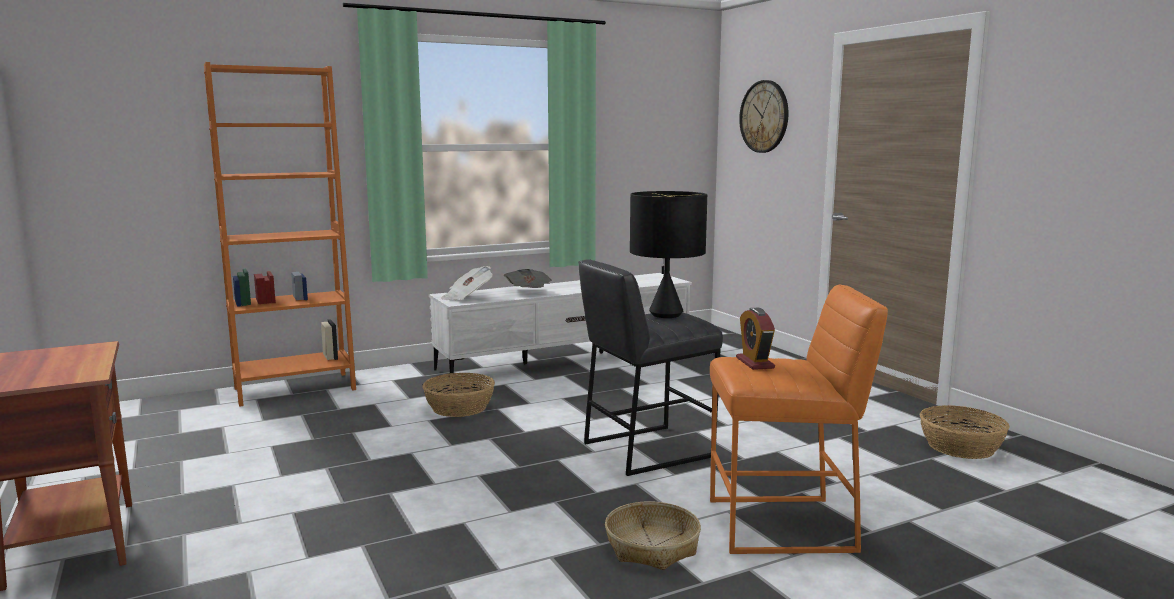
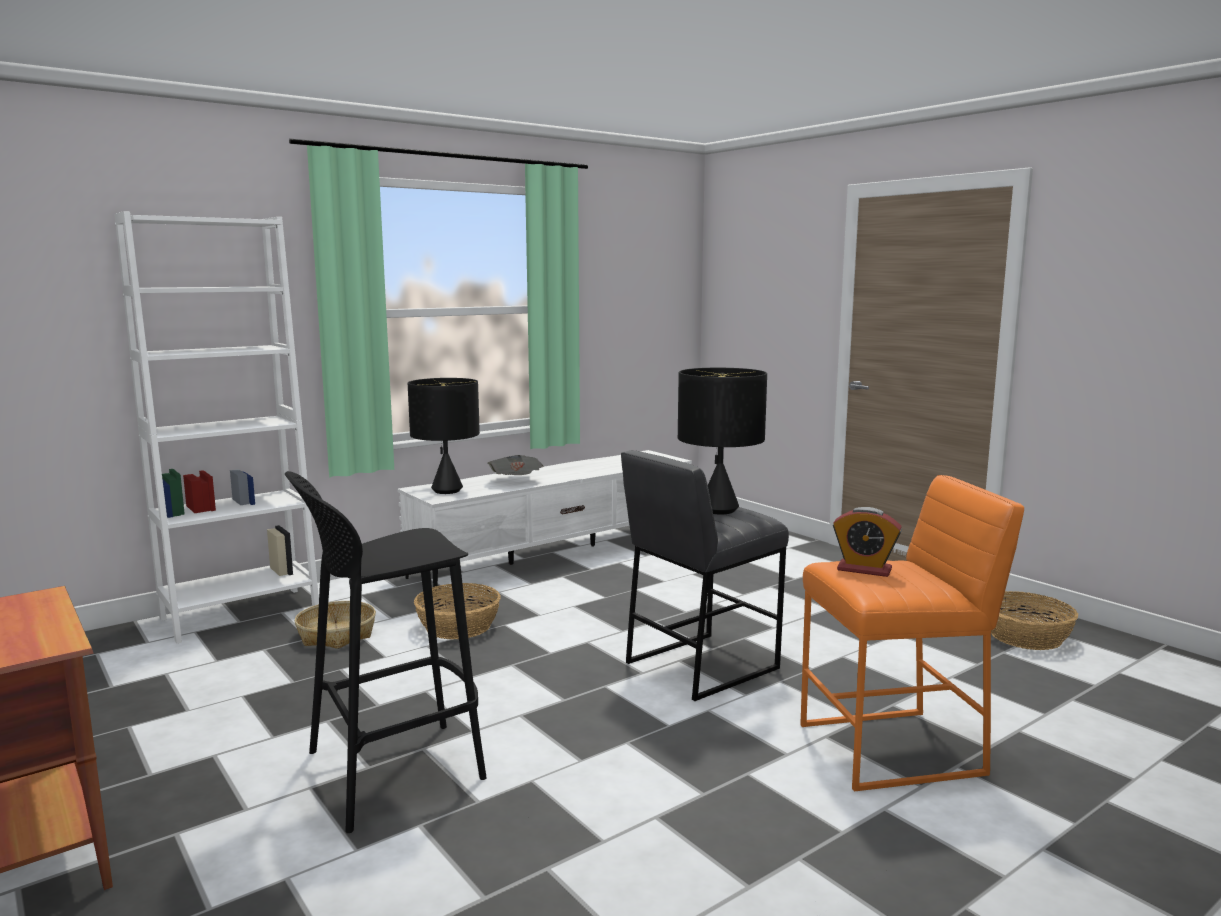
camera: 10 degrees left, 0 degrees up
(295, 388) = (240, 614): orange bookcase -> white bookcase
(359, 506) = (392, 771): none -> black stool
(467, 297) = (447, 491): newspaper -> black table lamp
(652, 547) = (764, 791): basket -> basket (336, 634)
(755, 363) = (864, 569): alarm clock -> alarm clock turned 45 degrees counterclockwise
(764, 116) = (761, 274): wall clock -> none

